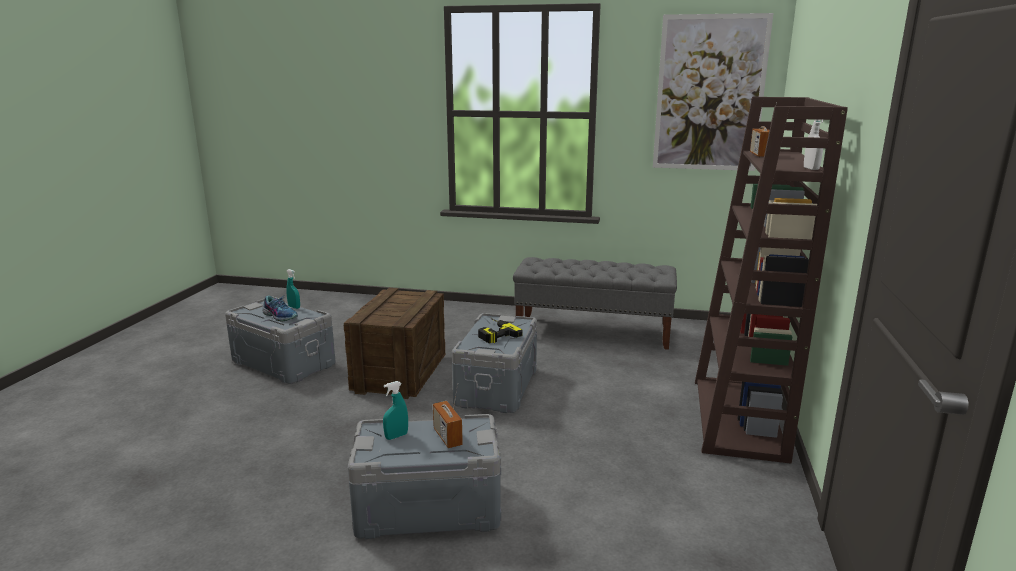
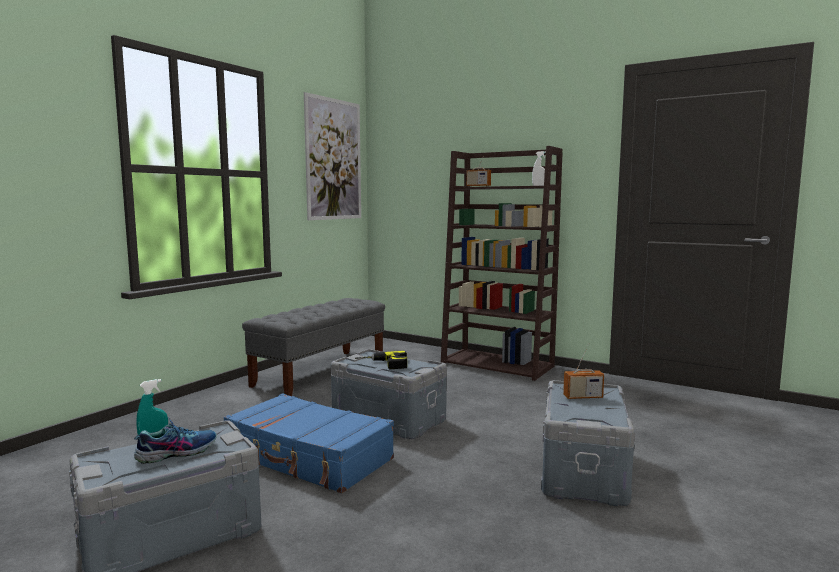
camera: 70 degrees left, 10 degrees down
(396, 436) = (577, 412): turquoise spray bottle -> none
(400, 373) = (308, 457): crate -> blue suitcase

